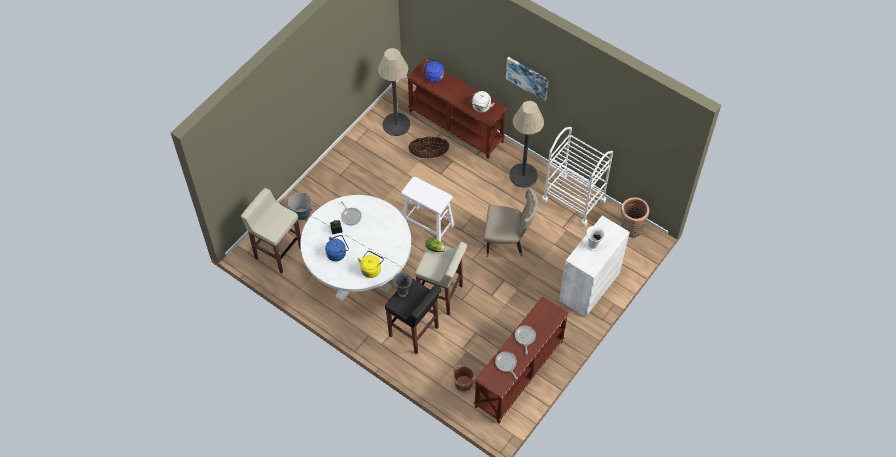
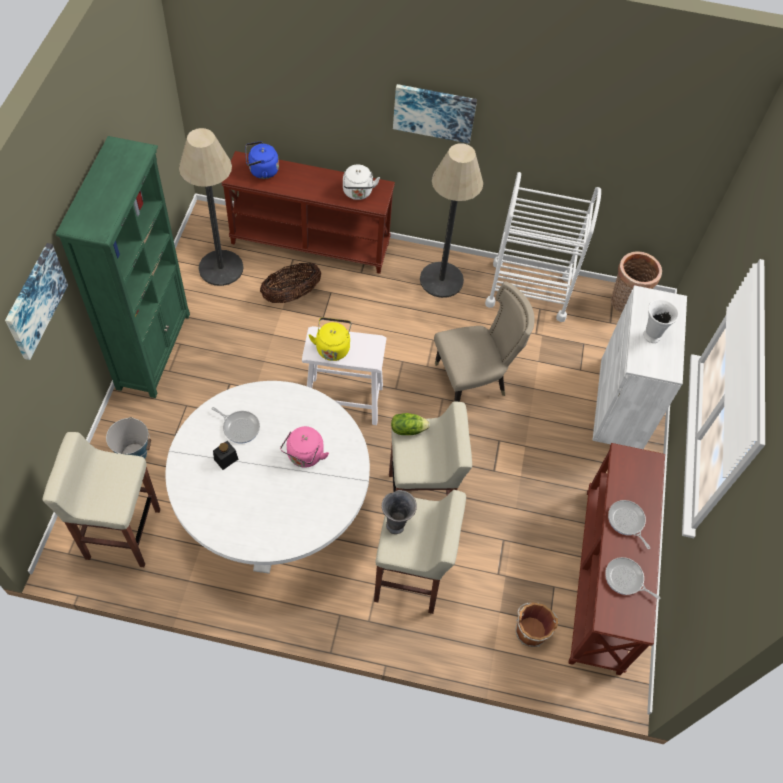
camera: 30 degrees left, 0 degrees up
(270, 119) = (34, 300): none -> picture
(337, 160) = (154, 350): none -> green bookcase
(337, 253) = (247, 499): blue kettle -> none
(371, 269) = (320, 505): yellow kettle -> yellow kettle (332, 347)
(376, 243) = (304, 456): none -> pink kettle
(414, 332) = (410, 578): black stool -> beige stool

